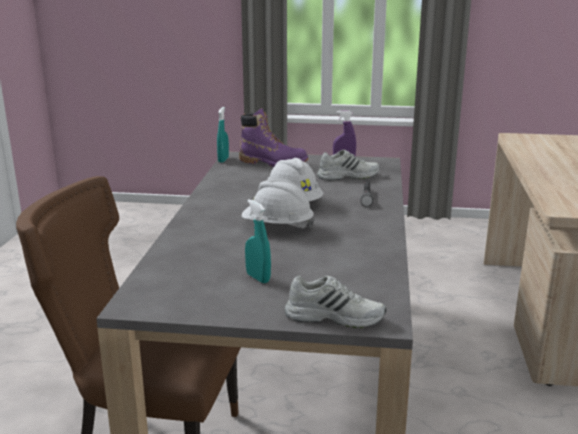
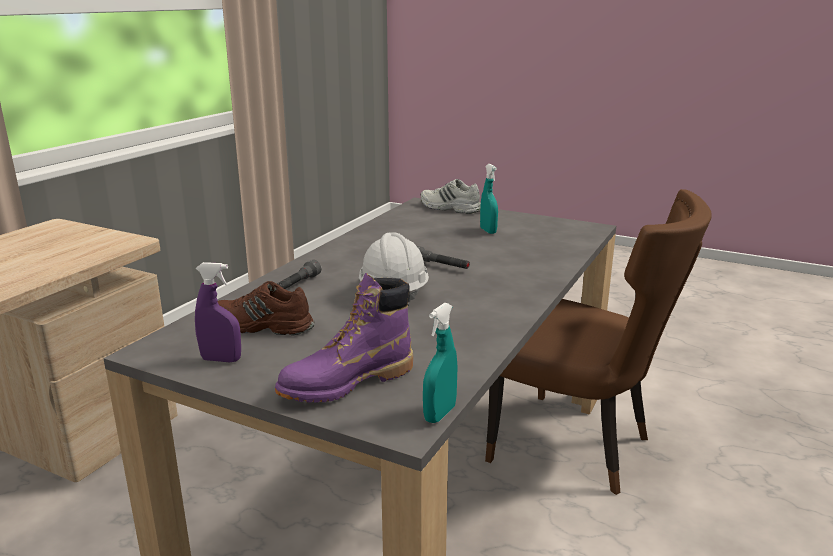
camera: 160 degrees left, 0 degrees up
(273, 163) = (347, 383): purple boot -> purple boot turned 75 degrees counterclockwise
(277, 227) = (440, 266): white hard hat -> grey flashlight
(348, 176) = (262, 326): white shoe -> brown shoe

